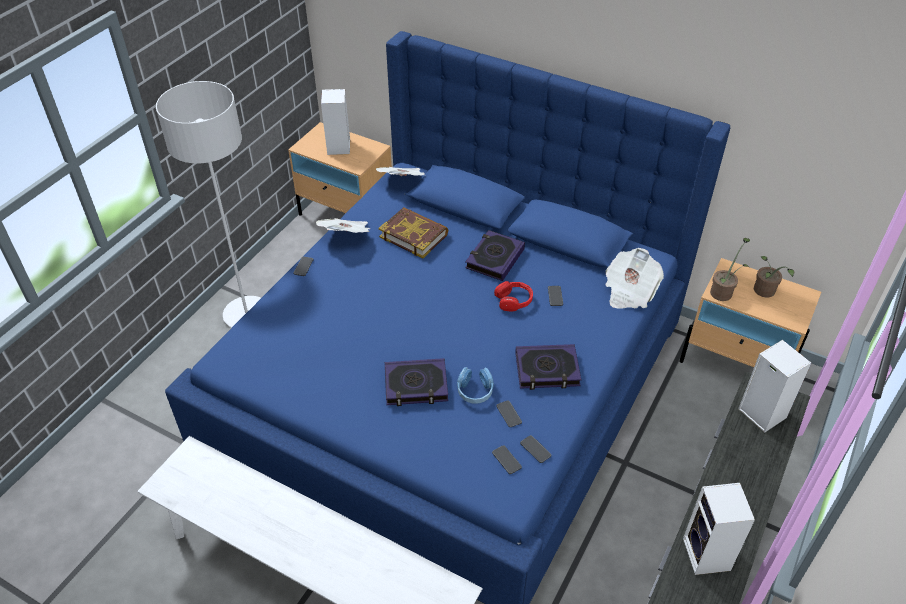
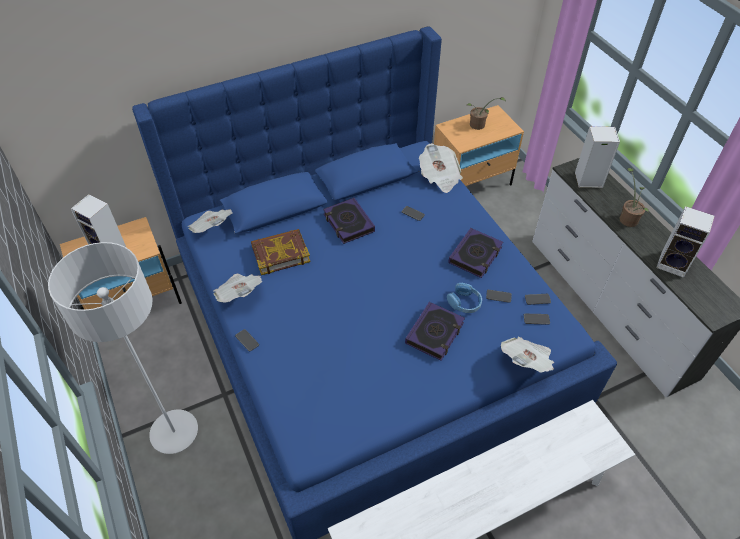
camera: 55 degrees left, 5 degrees up
(442, 475) = (527, 361): none -> newspaper
(514, 300) = (398, 236): red headphones -> none
(723, 292) = (464, 141): potted plant -> potted plant (628, 217)

